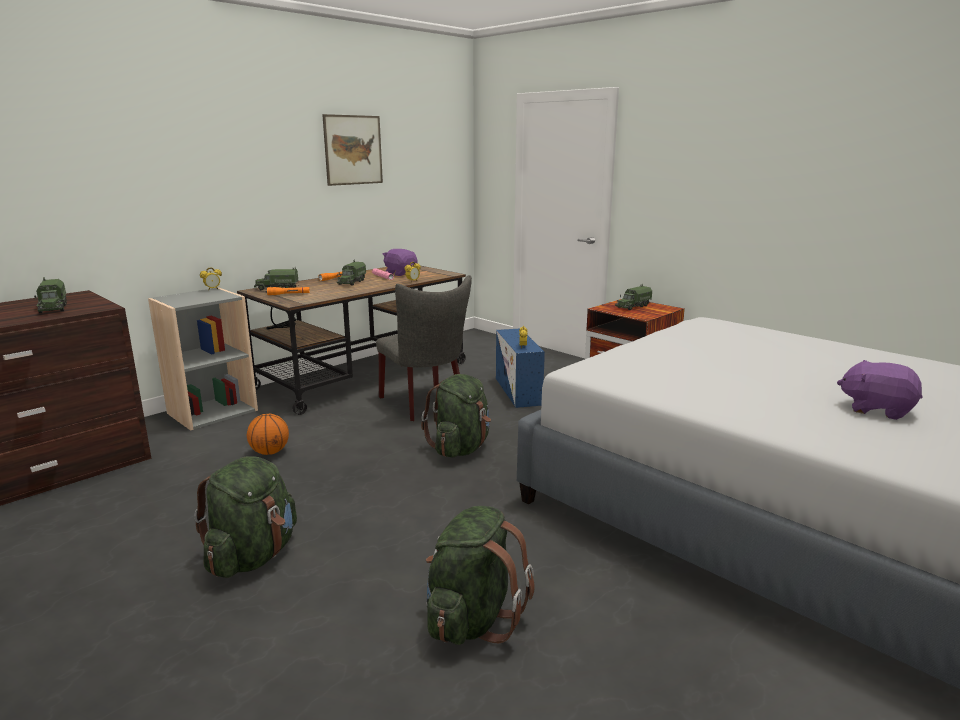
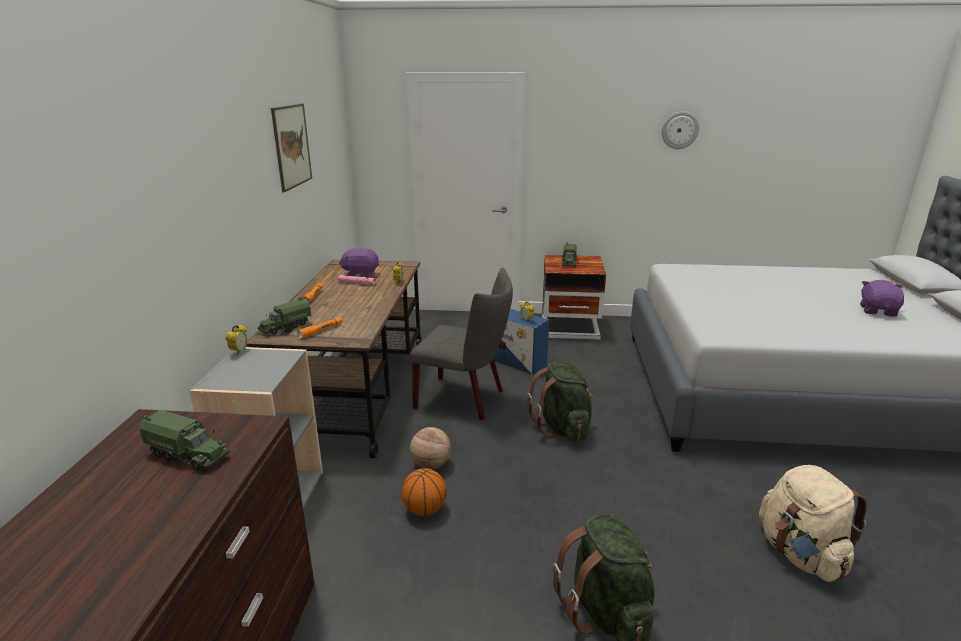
camera: 40 degrees left, 5 degrees up
(323, 431) = (431, 464): none -> basketball
(351, 282) = (343, 297): toy truck -> none
(472, 619) = (800, 554): green backpack -> beige backpack
(790, 152) = (680, 130): none -> wall clock
(876, 409) = (878, 311): purple plush toy -> purple plush toy turned 120 degrees clockwise

